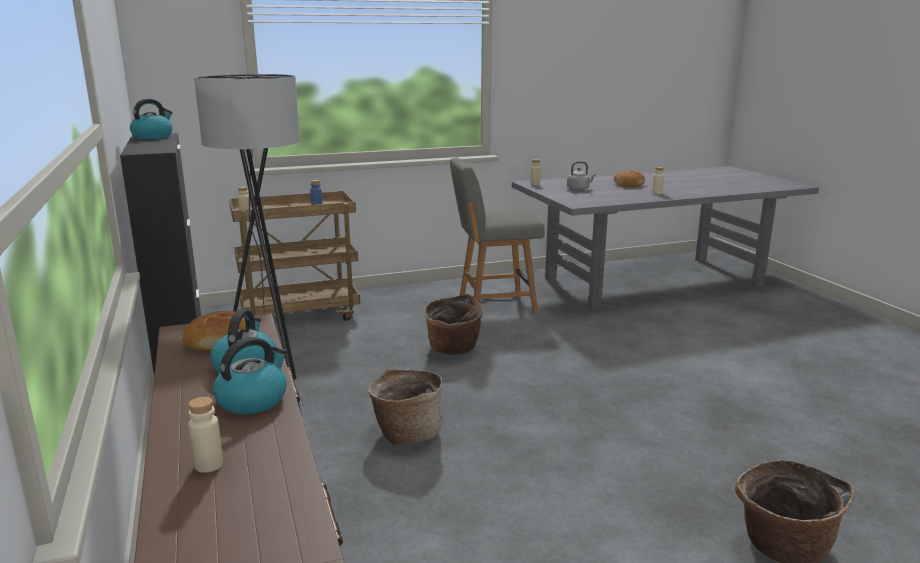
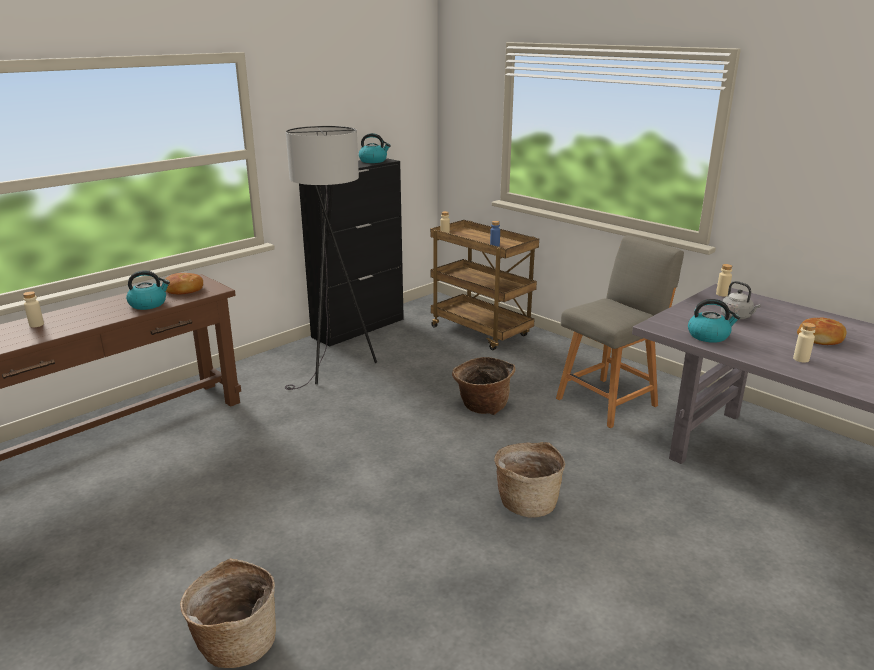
camera: 65 degrees right, 5 degrees up
(253, 400) = (106, 315): kettle -> kettle (709, 336)
(406, 433) = (326, 424): basket -> basket (527, 502)
(494, 304) = (609, 401): grey chair -> grey chair turned 90 degrees clockwise

